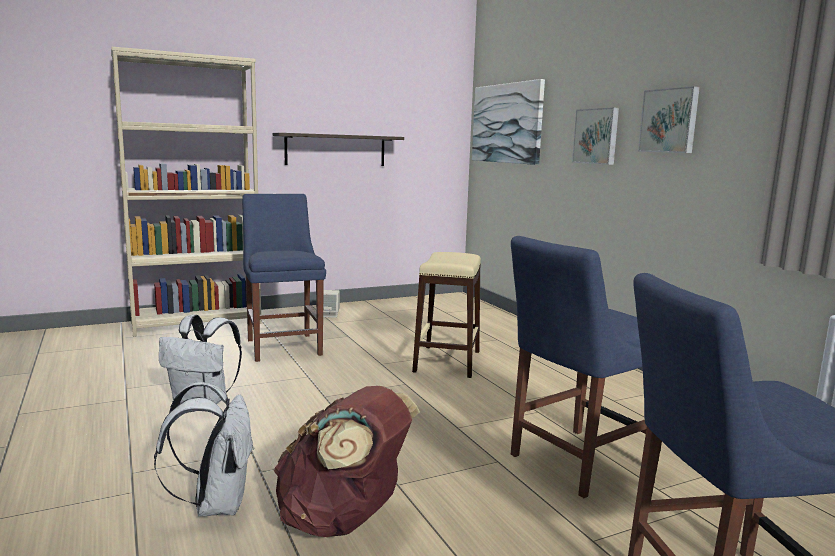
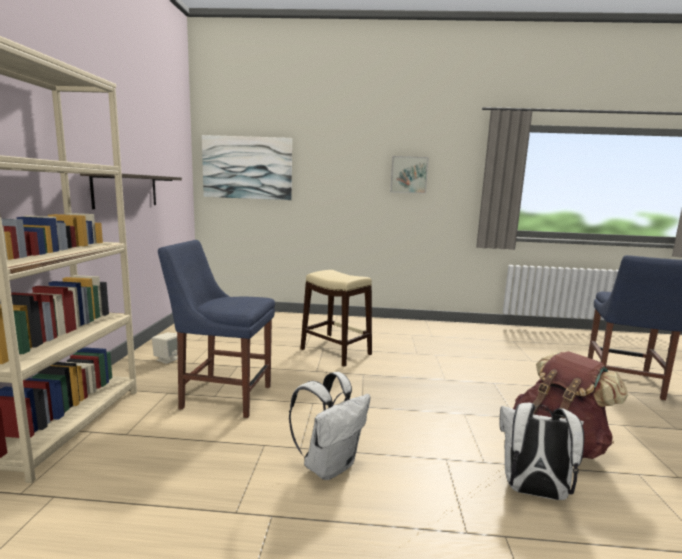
camera: 60 degrees left, 0 degrees up
(574, 462) = (501, 367): blue chair -> none
(597, 136) = (349, 181): picture -> none

